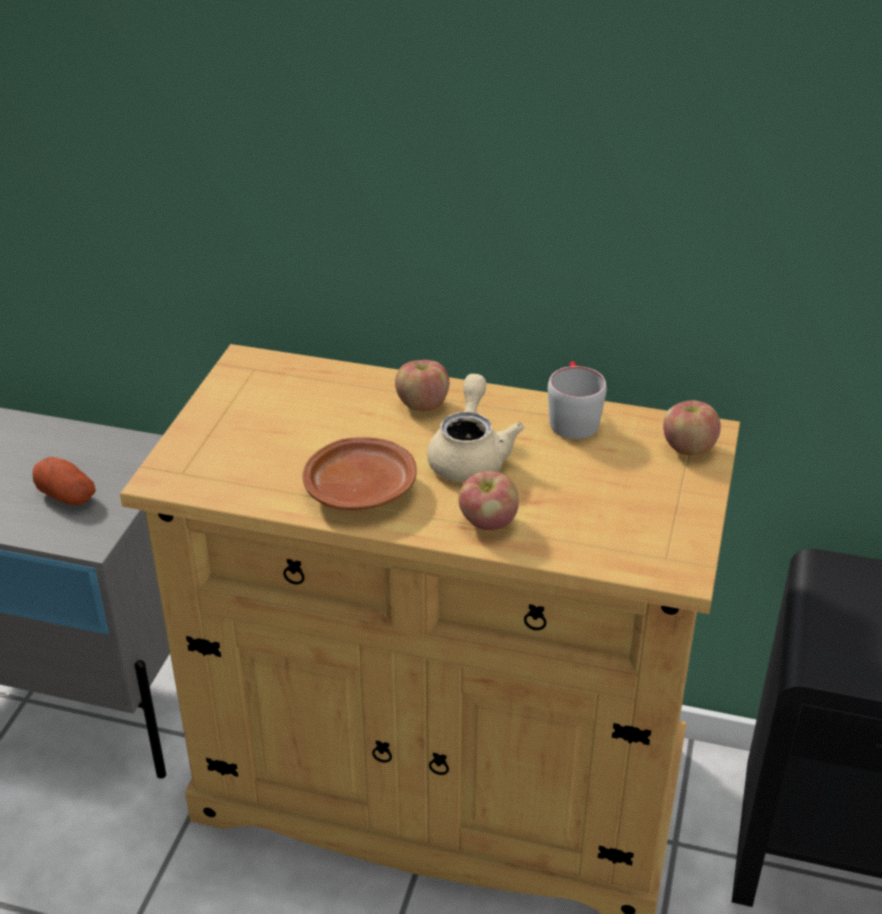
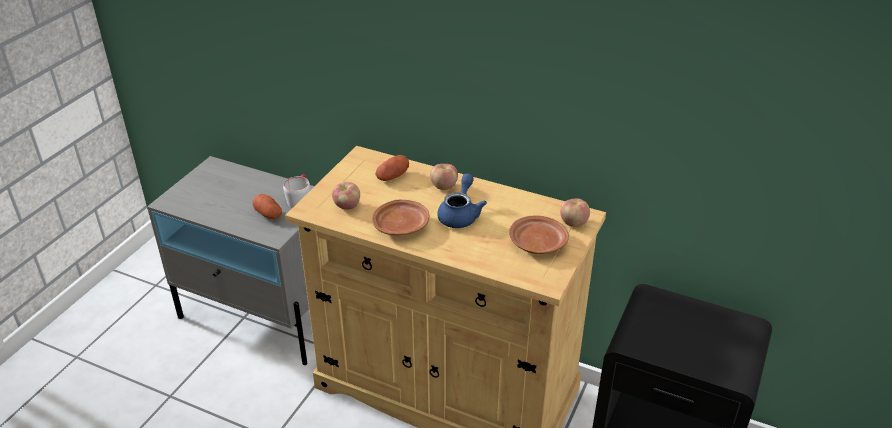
camera: 10 degrees right, 0 degrees up
(317, 395) = (392, 176): none -> potato
(470, 456) = (460, 215): beige teapot -> blue teapot
(488, 522) = (459, 249): apple -> apple (347, 206)
(572, 417) = (518, 201): grey mug -> grey mug (300, 199)
(632, 494) = (537, 243): none -> brown plate

